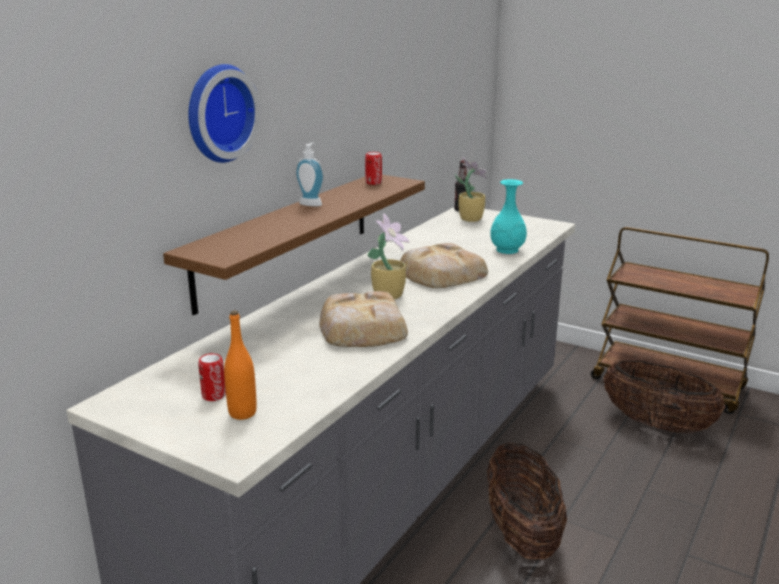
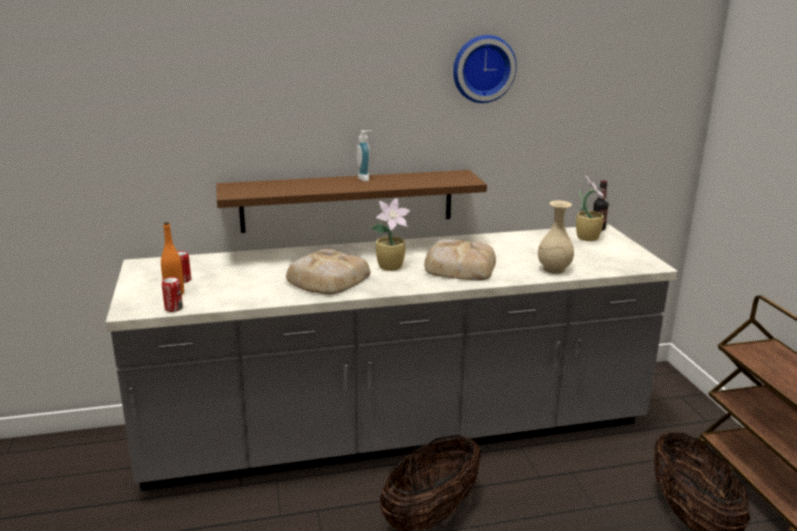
camera: 45 degrees right, 0 degrees up
(218, 113) = (276, 95): wall clock -> wall clock (482, 68)
(373, 182) = (446, 176): can -> can (173, 308)
(506, 250) = (553, 269): turquoise vase -> beige vase

